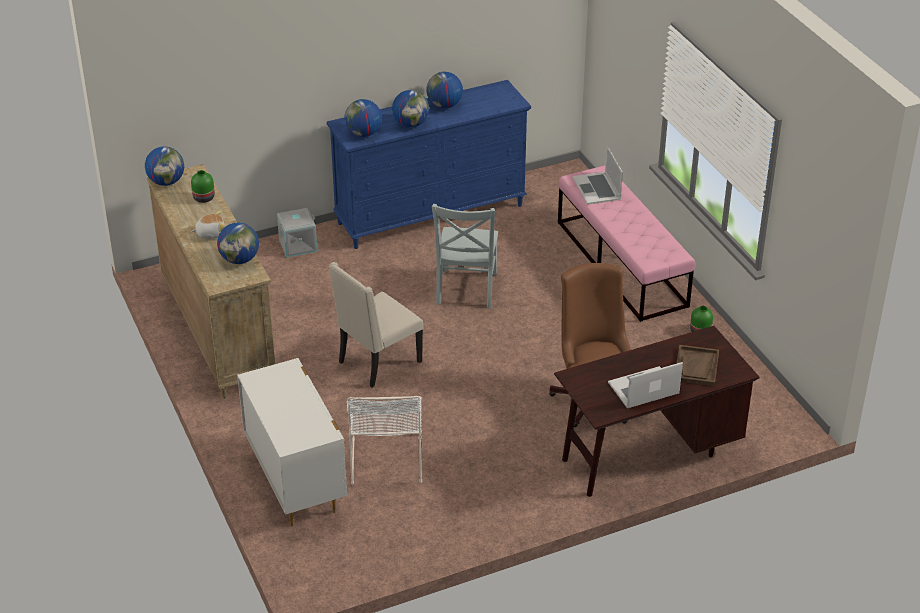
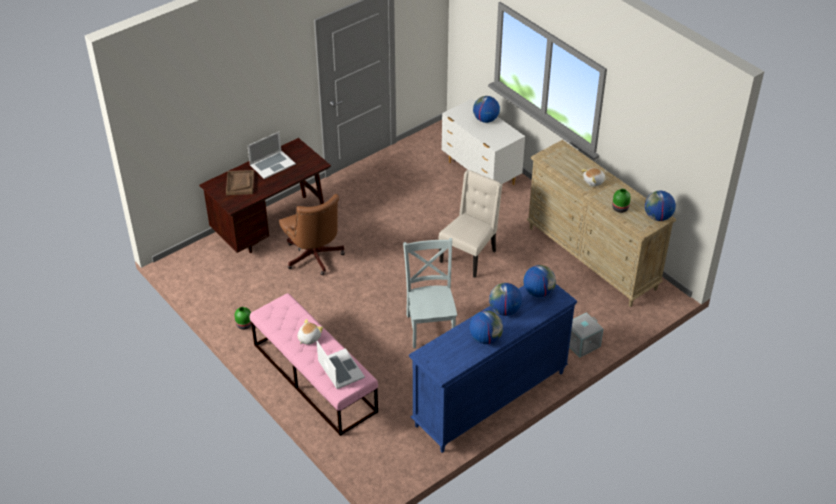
camera: 165 degrees right, 5 degrees up
(240, 259) = (560, 166): globe -> globe (485, 120)
(386, 457) = (434, 196): white chair -> none
(627, 221) = (308, 338): none -> plush toy

